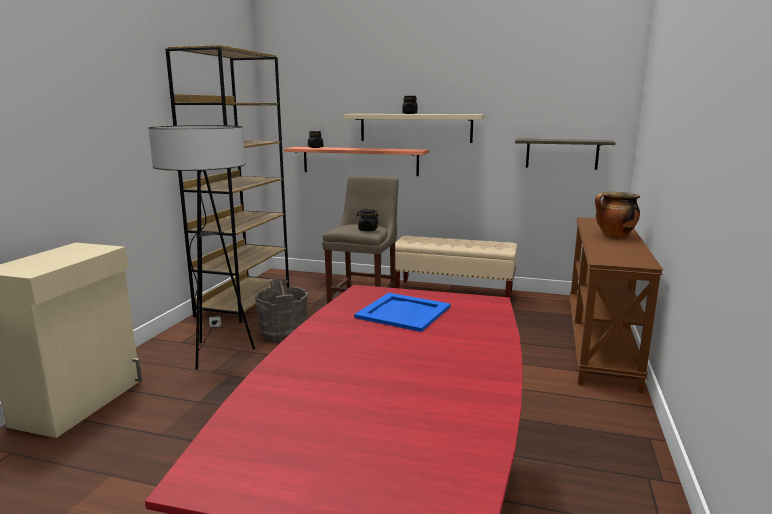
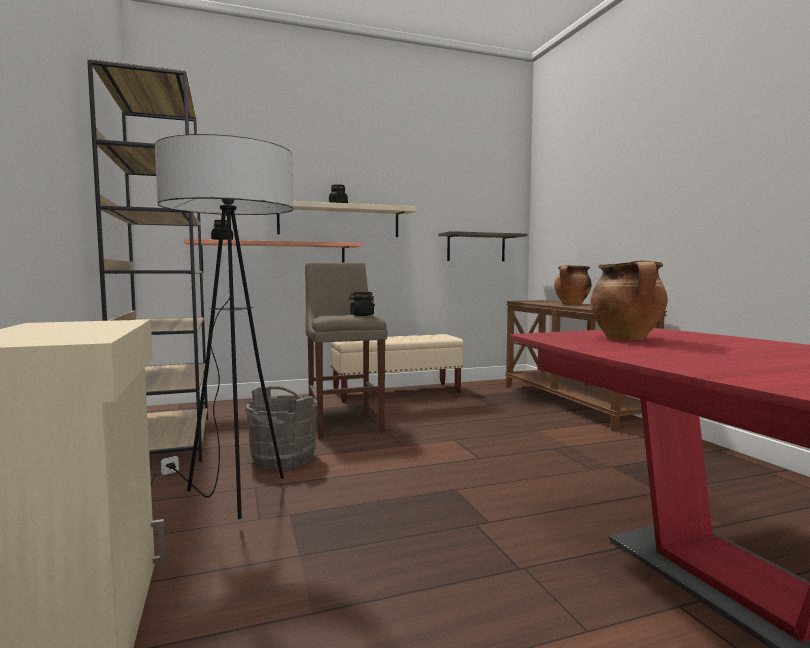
camera: 35 degrees left, 10 degrees down
(403, 312) = (627, 339): blue tray -> cooking pot

